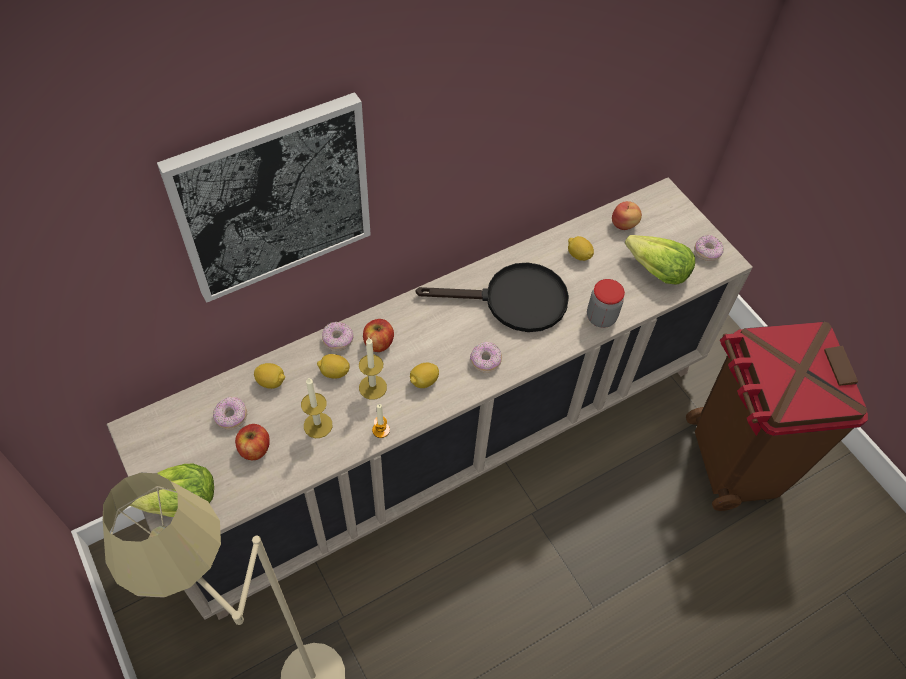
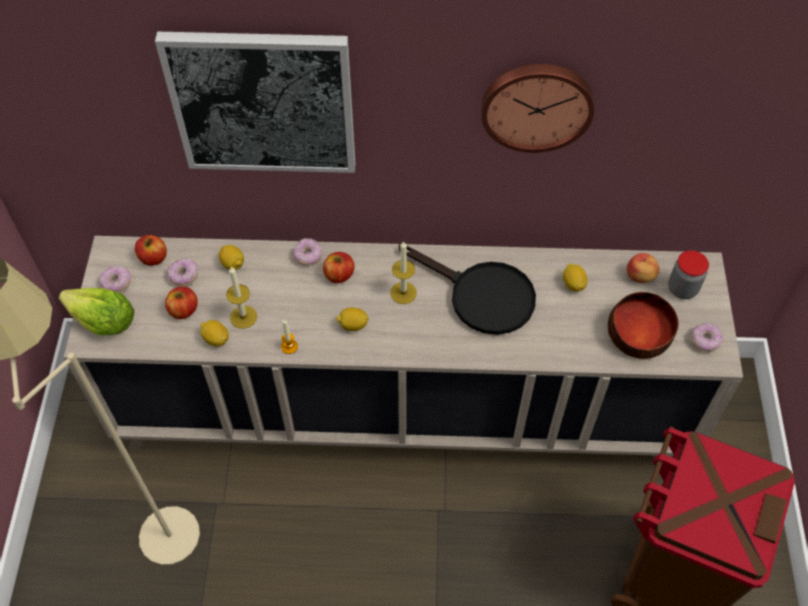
camera: 35 degrees right, 0 degrees up
(186, 415) = (153, 258): none -> apple
(334, 372) = (286, 281): lemon -> lemon (216, 339)
(372, 387) = (308, 309): candle -> candle (403, 293)
(485, 361) = (417, 335): donut -> donut (117, 284)
(524, 98) = (537, 104): none -> wall clock
(601, 317) = (551, 349): jar -> jar (682, 288)
(656, 271) = (638, 334): lettuce -> bowl

